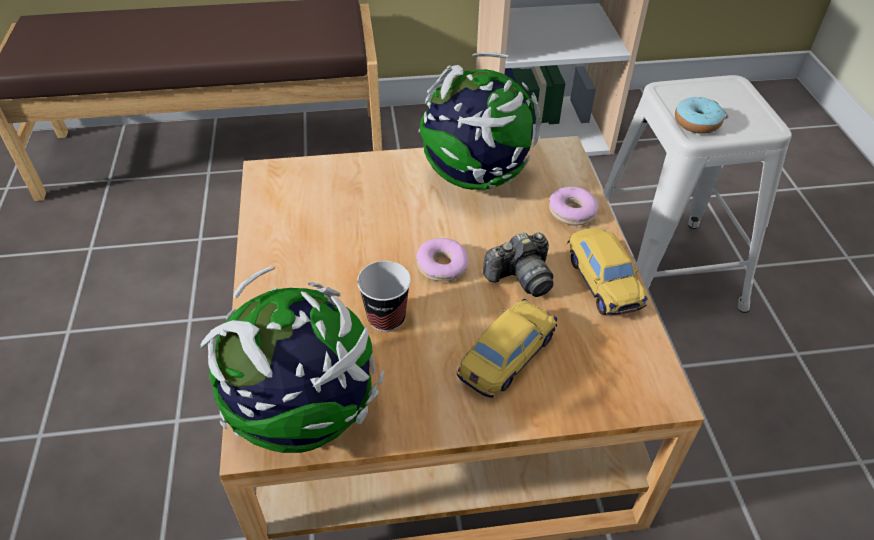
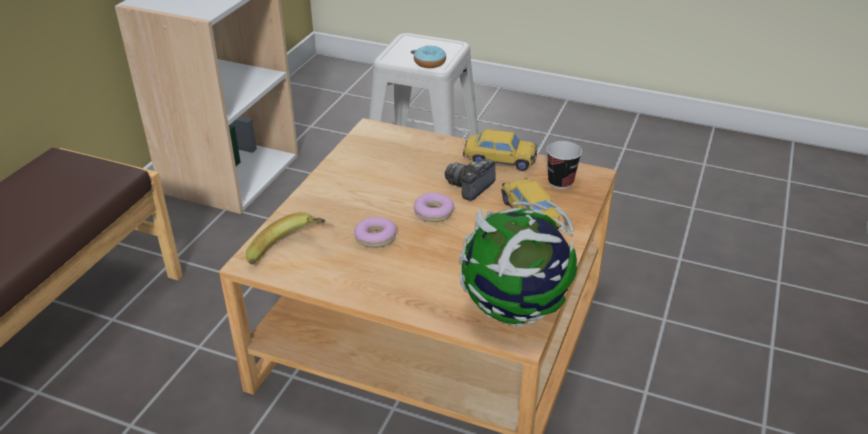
camera: 60 degrees left, 10 degrees down
(296, 190) = (289, 252): none -> banana
(386, 318) = (460, 250): cup -> cup (560, 182)
(475, 178) = (362, 170): globe -> none
(521, 277) = (470, 187): camera -> camera turned 150 degrees counterclockwise
(572, 212) = (432, 147): donut -> donut (375, 237)

